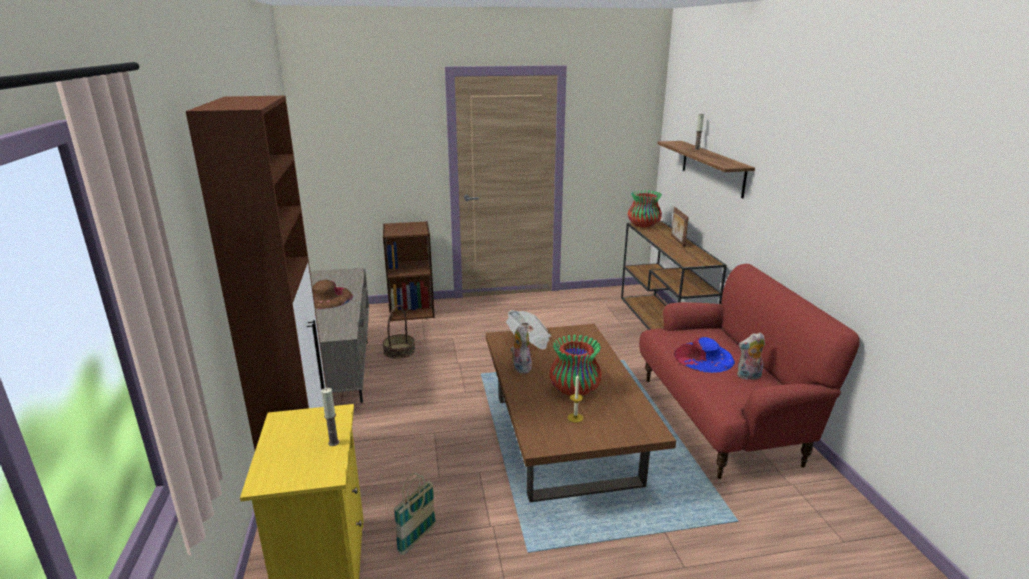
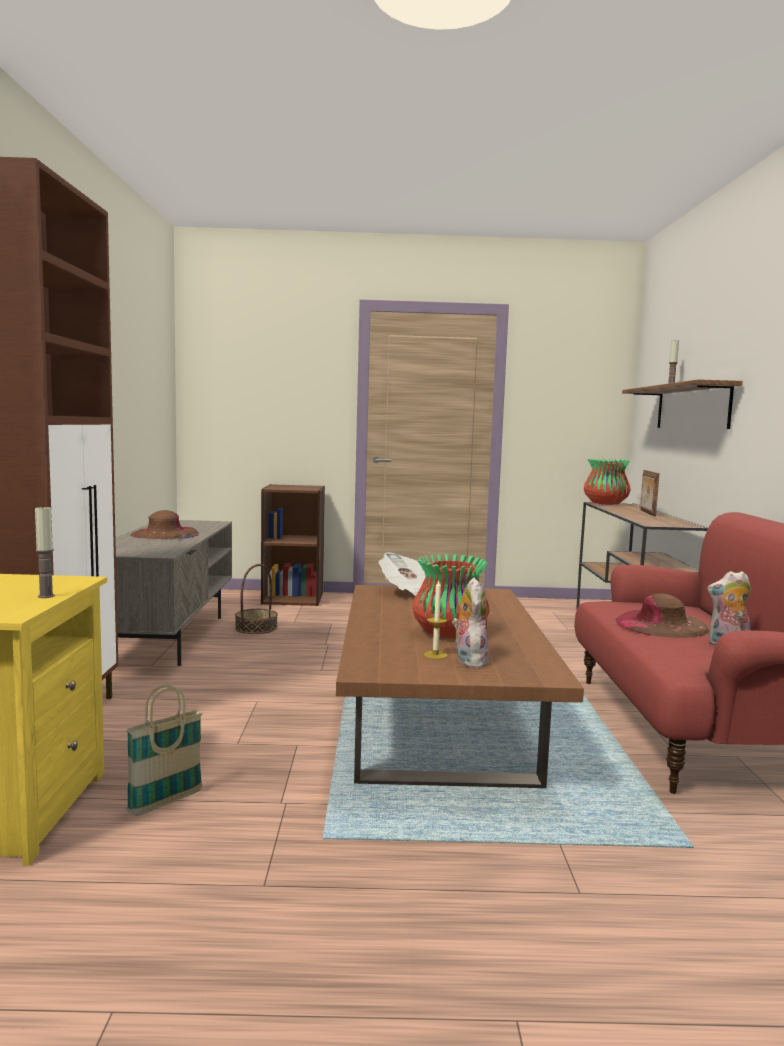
camera: 10 degrees right, 15 degrees down
(520, 367) = (383, 611): plush toy -> plush toy (469, 660)
(704, 357) = (661, 625): blue hat -> brown hat

